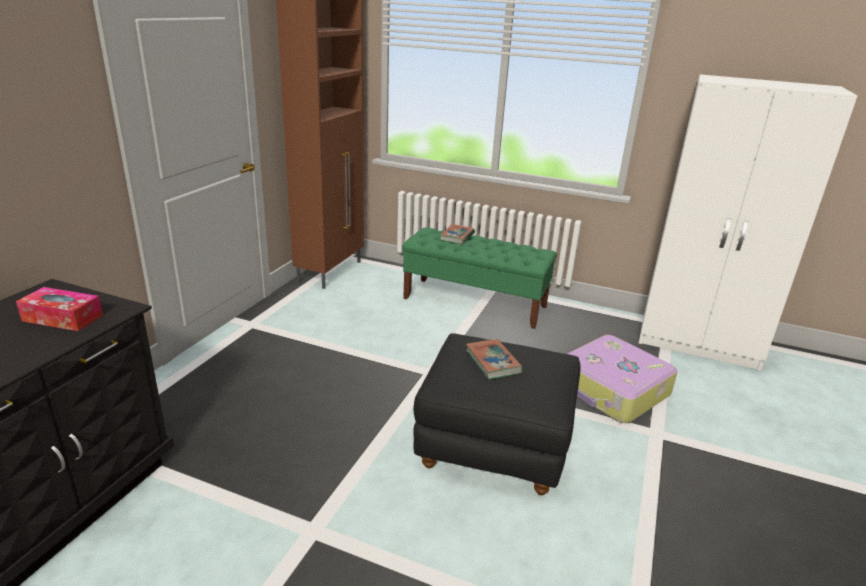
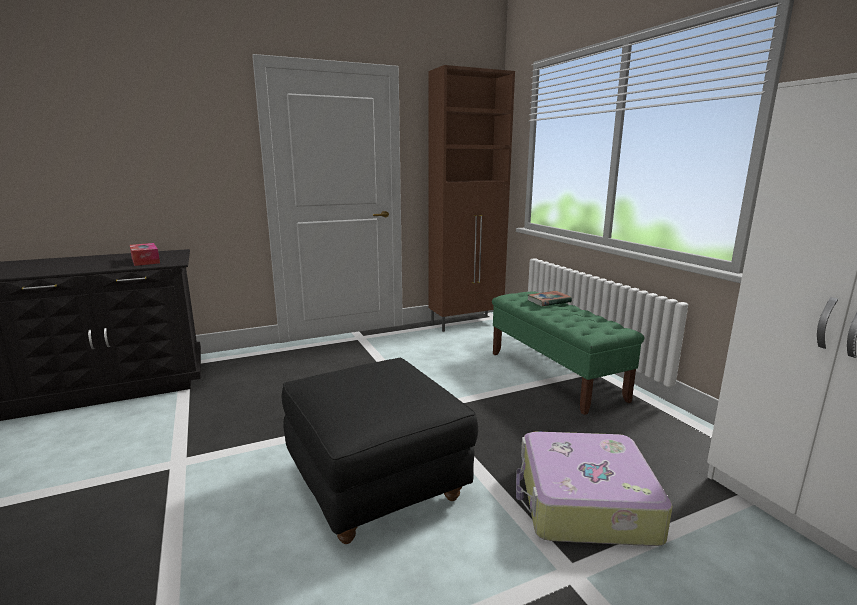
camera: 45 degrees right, 10 degrees down
(493, 362) = (366, 378): book -> none

